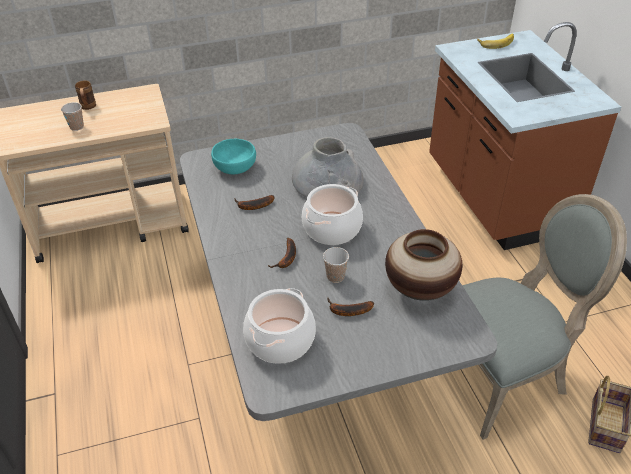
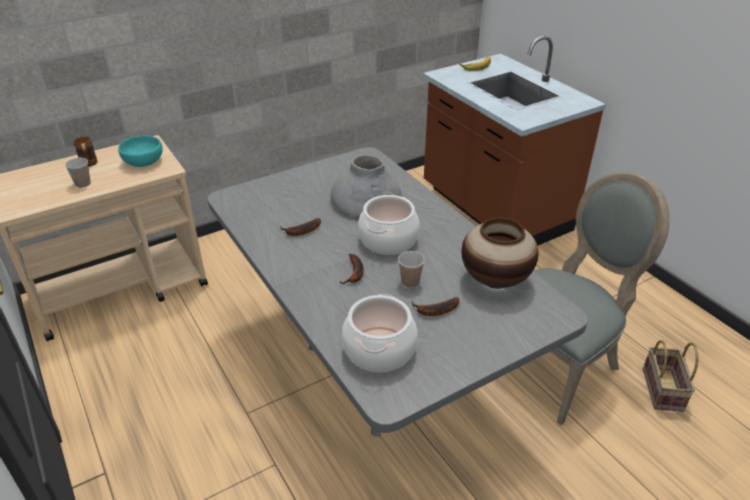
camera: 15 degrees left, 5 degrees down
(234, 167) = (268, 199): turquoise bowl -> turquoise bowl (143, 162)

